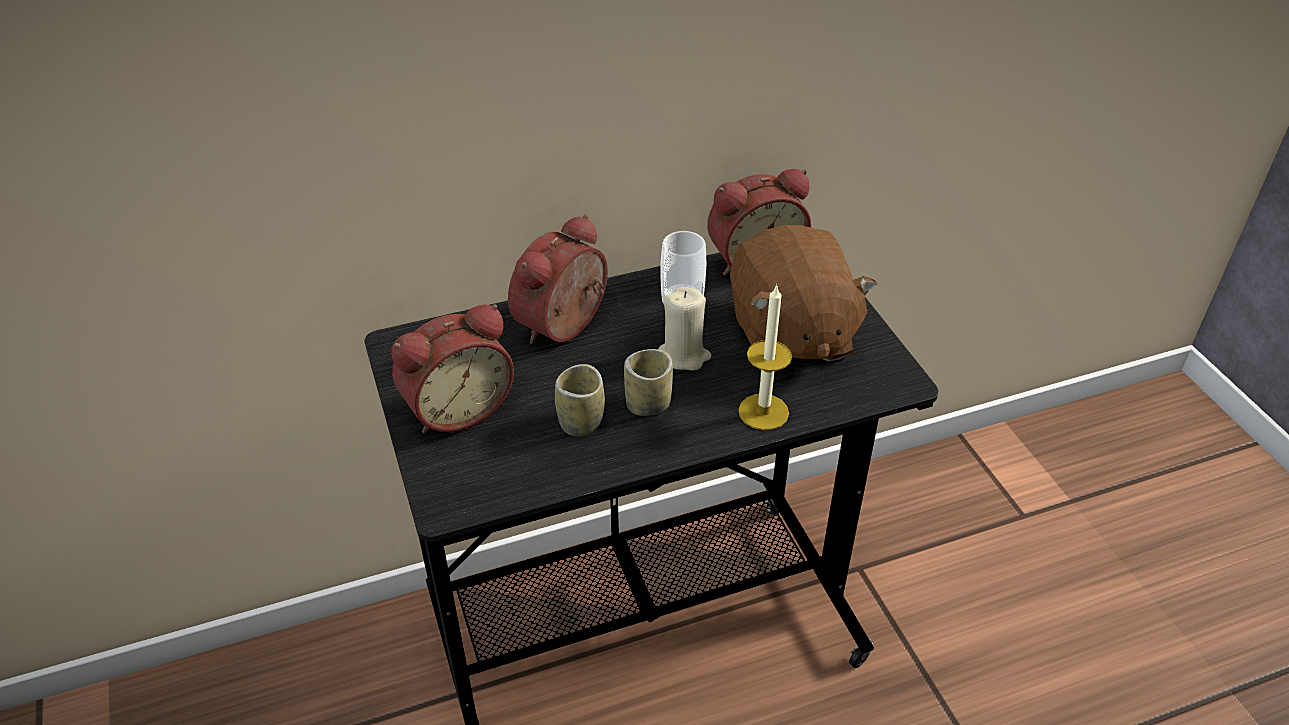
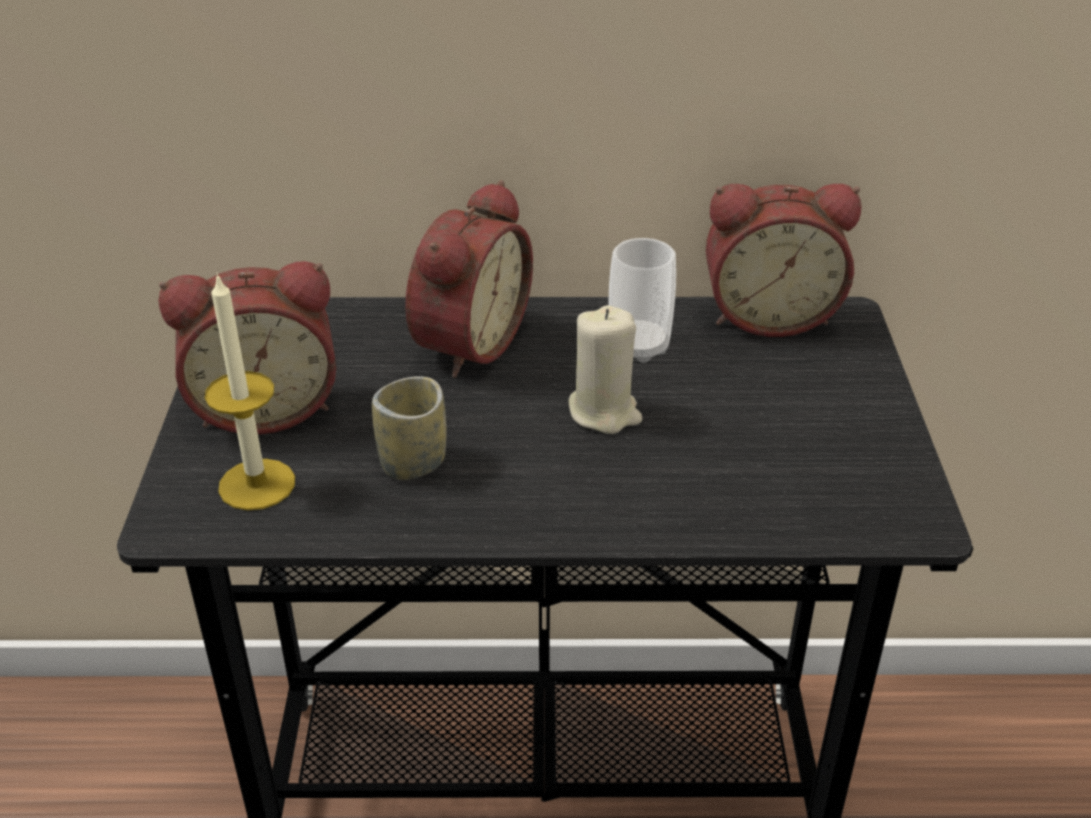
camera: 20 degrees right, 5 degrees down
(566, 327) = (465, 343): alarm clock -> alarm clock turned 150 degrees clockwise
(648, 404) = (518, 461): cup -> none
(763, 412) = (678, 511): candle -> candle (257, 484)
(789, 336) = (771, 420): brown plush toy -> none

